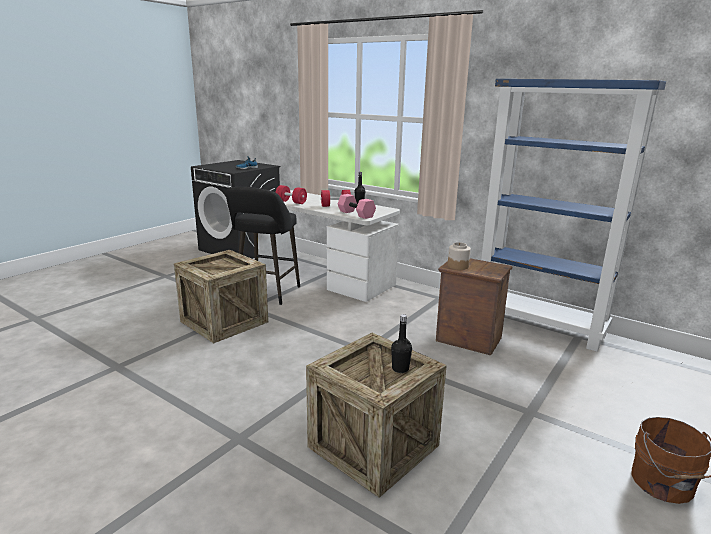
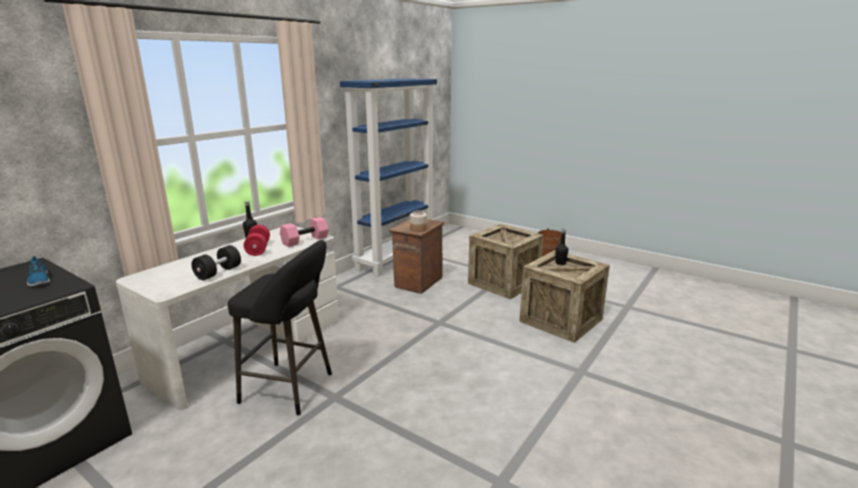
camera: 90 degrees left, 0 degrees up
(224, 322) = (376, 412): crate -> crate (503, 283)
(291, 202) = (218, 273): red dumbbell -> black dumbbell

